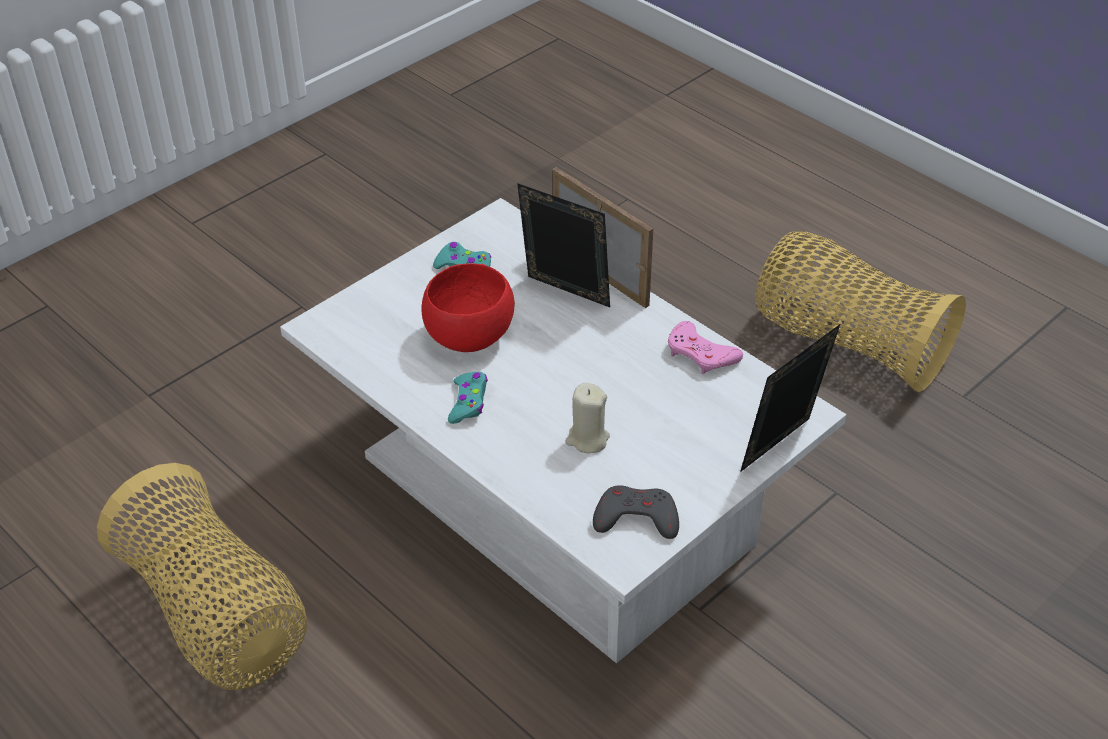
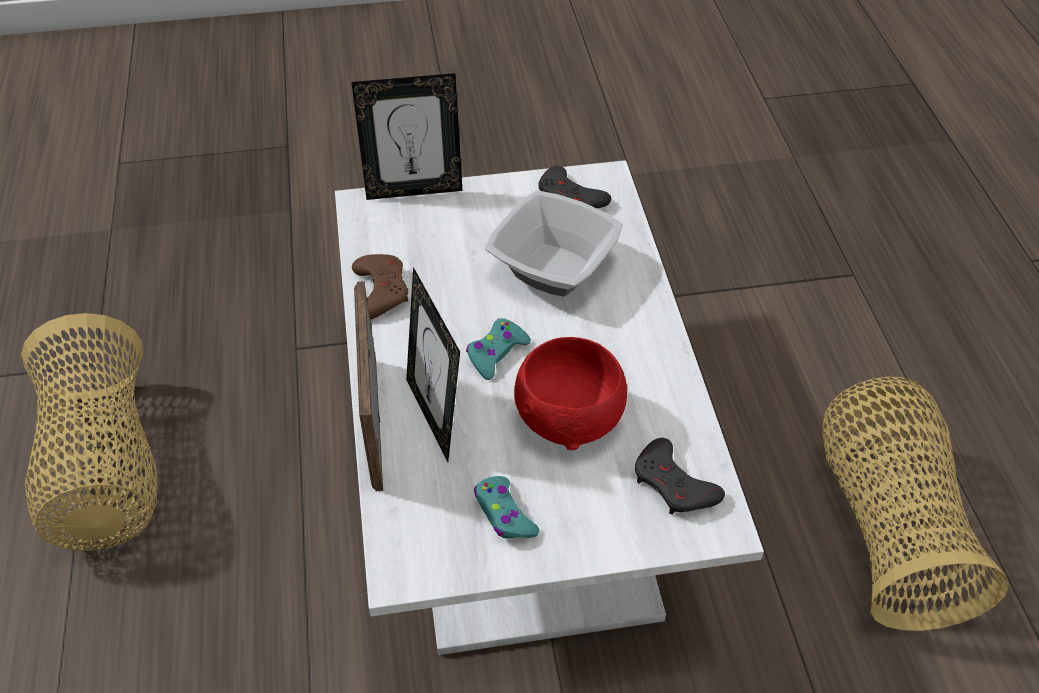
camera: 145 degrees left, 5 degrees up
(365, 334) = (674, 484): none -> grey game controller
(468, 402) = (624, 352): turquoise game controller -> turquoise game controller (496, 353)
(587, 439) = (551, 269): beige candle -> bowl
(701, 354) = (381, 290): pink game controller -> brown game controller

